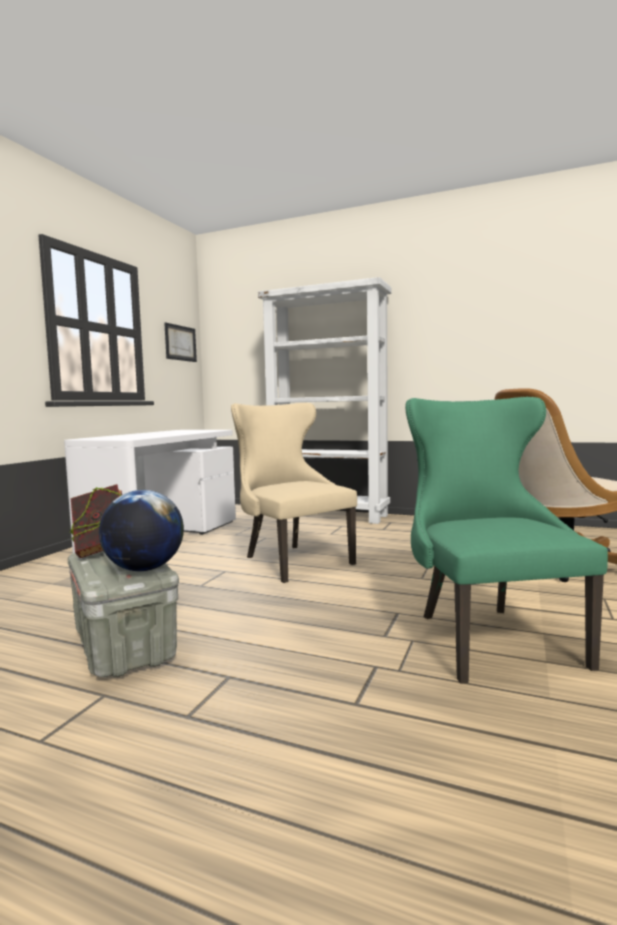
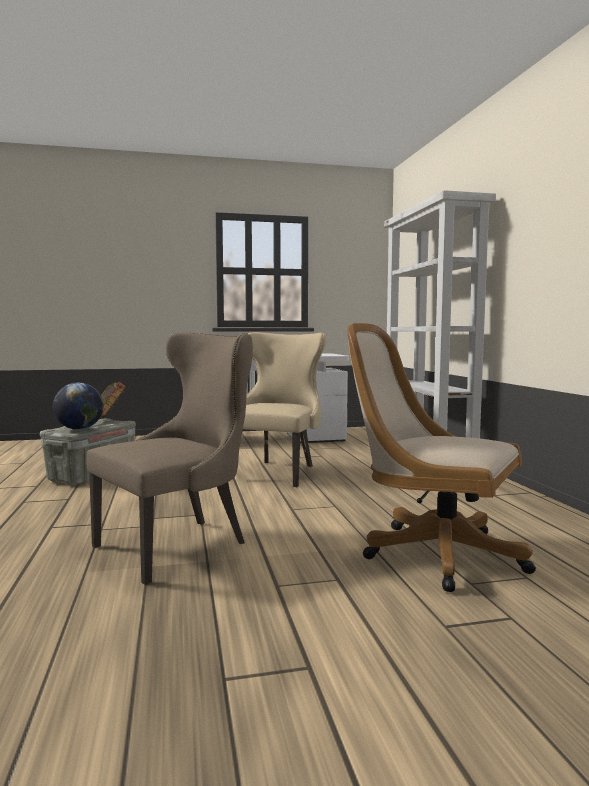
camera: 55 degrees right, 0 degrees up
(180, 343) = (359, 275): picture -> none
(489, 637) = (178, 545): green chair -> beige chair

